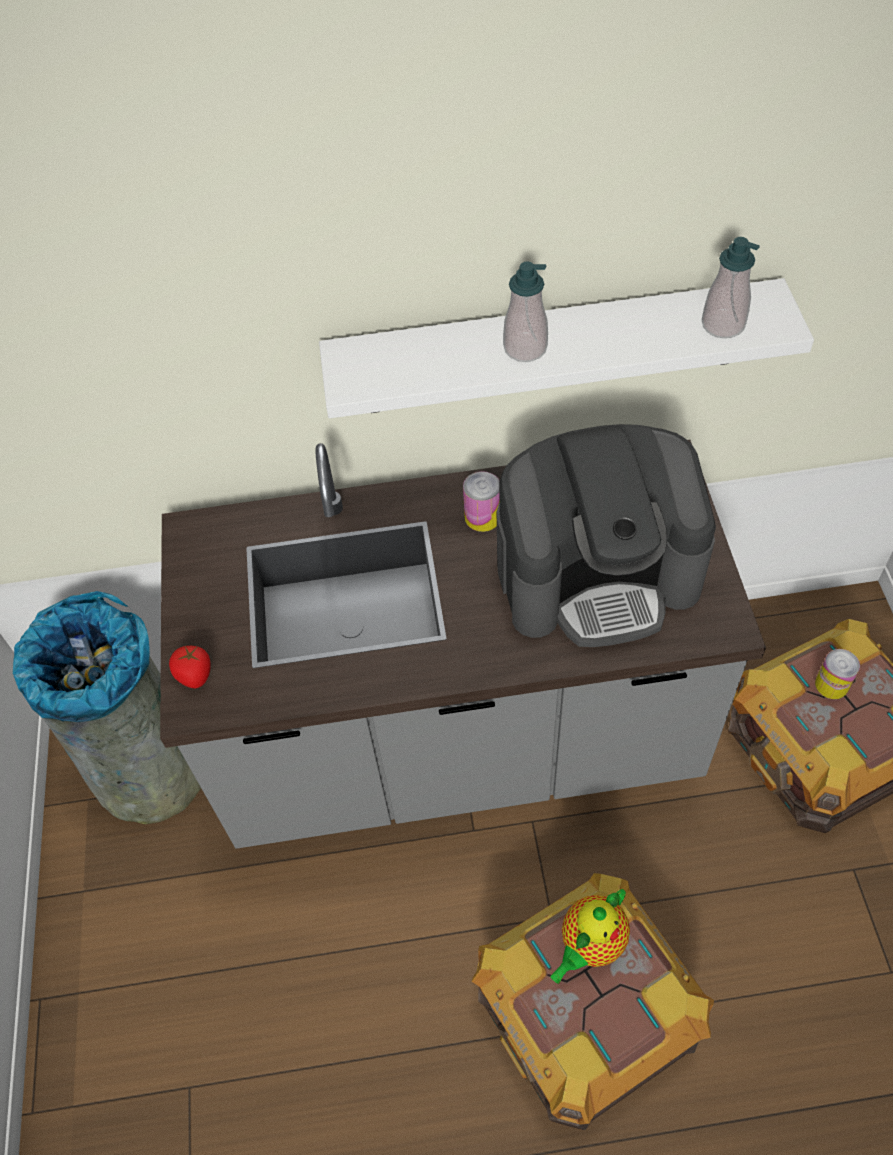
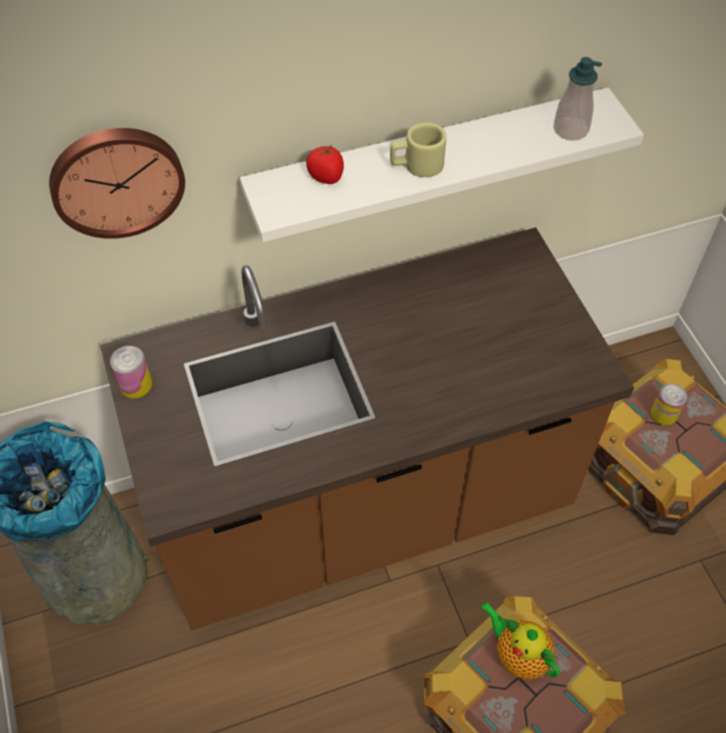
camera: 15 degrees left, 0 degrees up
(174, 329) = (116, 180): none -> wall clock
(195, 675) = (165, 480): tomato -> tomato (326, 176)
(459, 742) = (363, 508): grey counter -> brown counter
(482, 517) = (381, 312): can -> can (135, 384)
(525, 348) = (416, 165): soap dispenser -> beige mug
(590, 944) = (518, 655): teapot -> teapot turned 105 degrees clockwise
(598, 574) = (487, 347): coffee machine -> none

